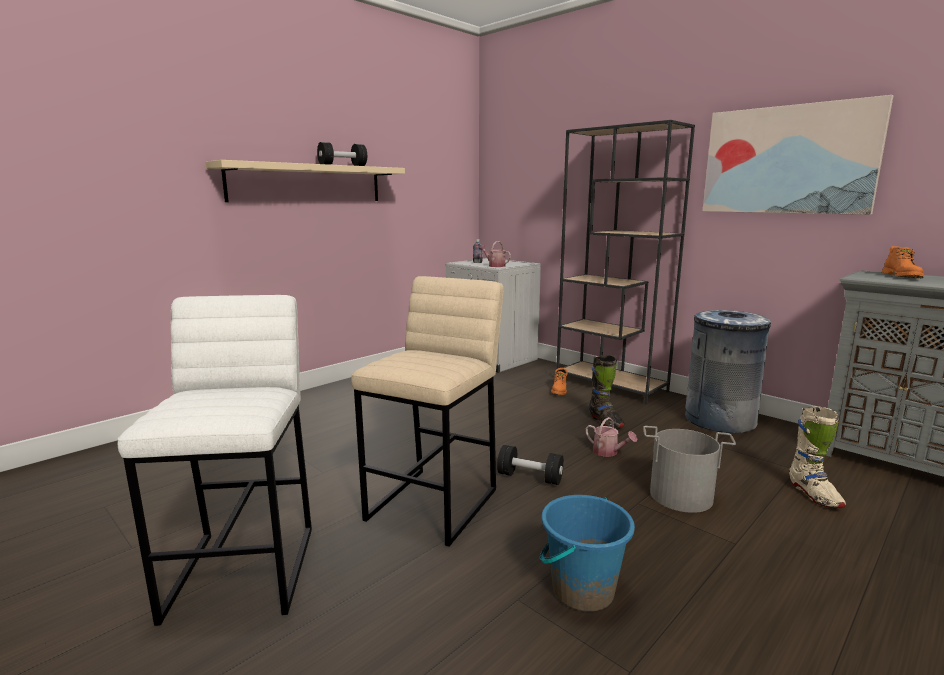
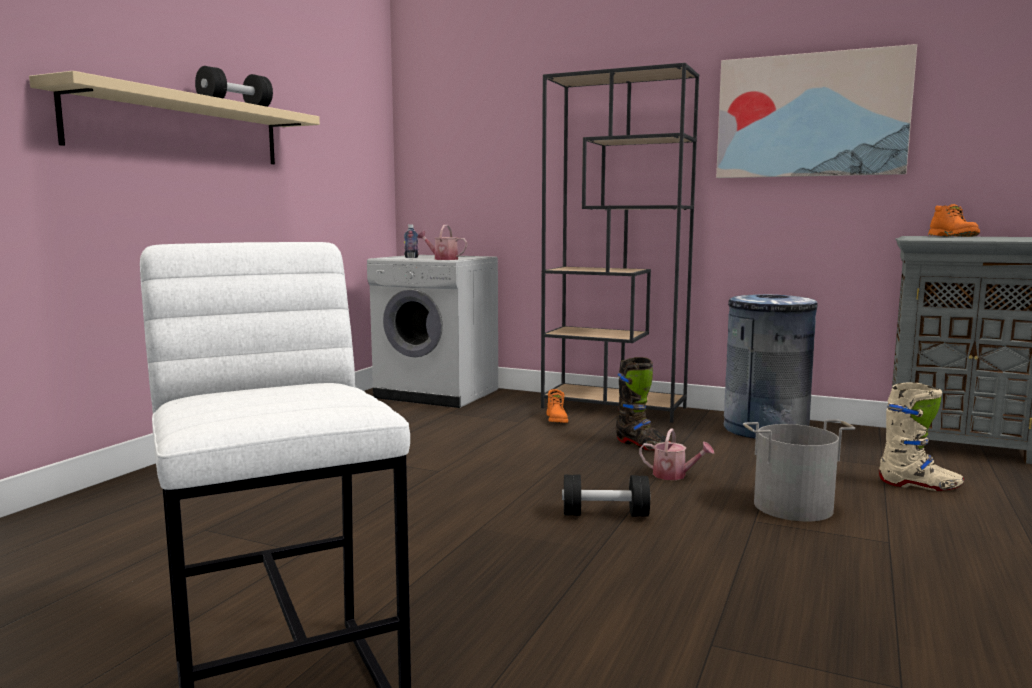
camera: 20 degrees left, 5 degrees down
(434, 503) = (505, 561): beige stool -> none
(582, 590) = (775, 619): blue bucket -> none
(814, 495) = (919, 485): beige boot -> beige boot turned 45 degrees counterclockwise

